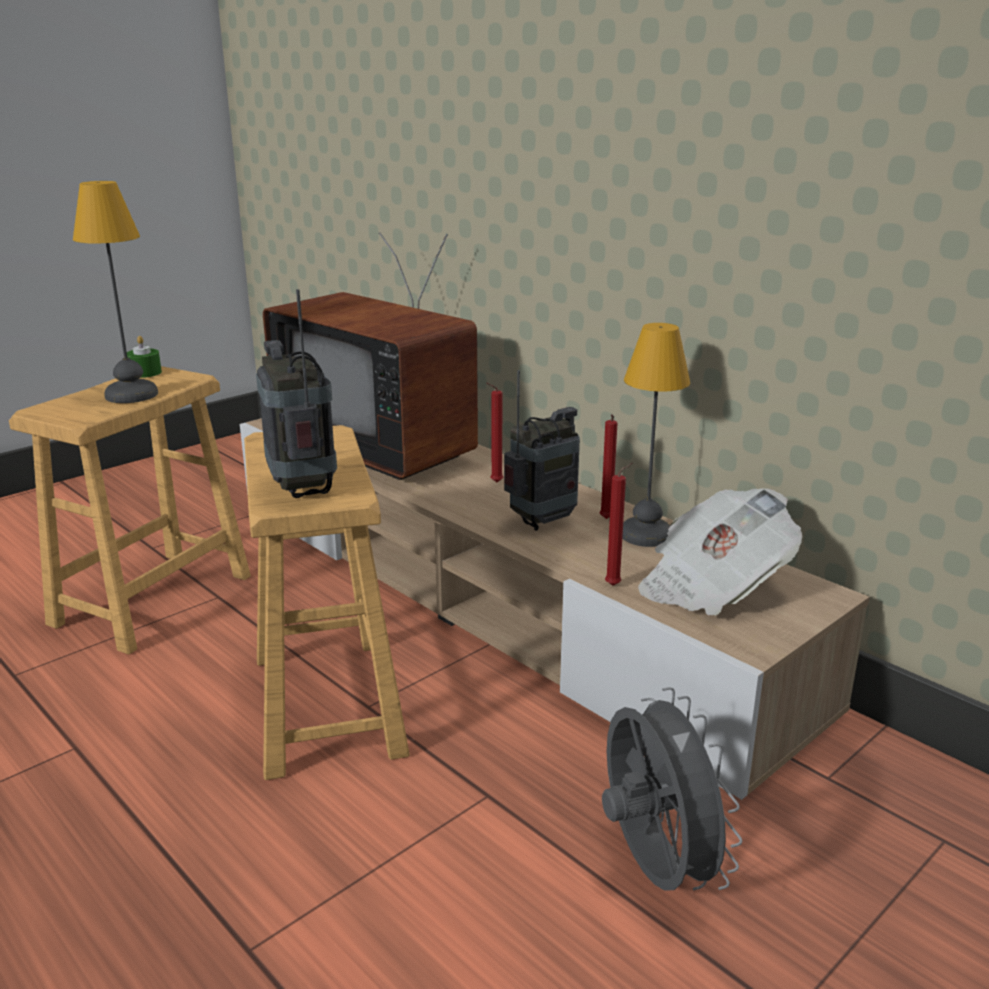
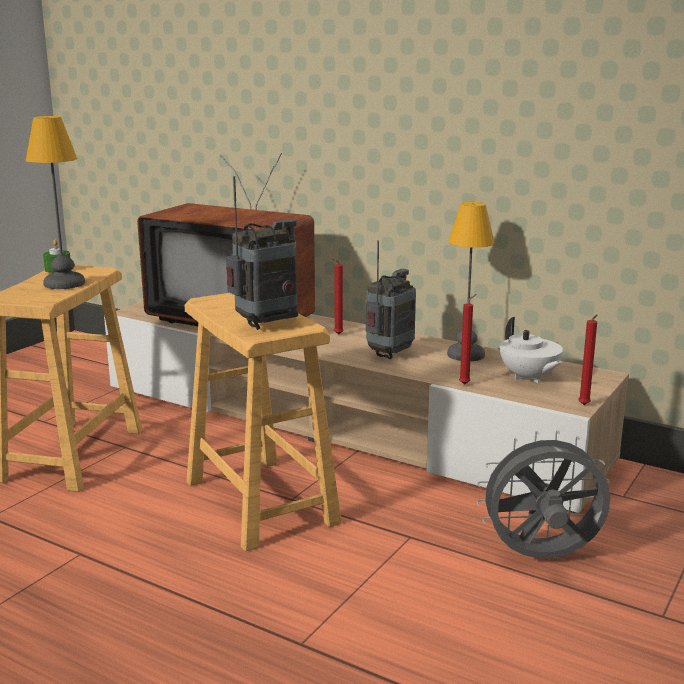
camera: 15 degrees left, 5 degrees down
(303, 489) = (267, 325): radio -> radio turned 90 degrees clockwise
(606, 520) = (432, 349): red candle -> red candle (584, 406)
(653, 868) = (541, 558): grey fan -> grey fan turned 60 degrees counterclockwise
(712, 586) = (528, 378): newspaper -> white teapot

